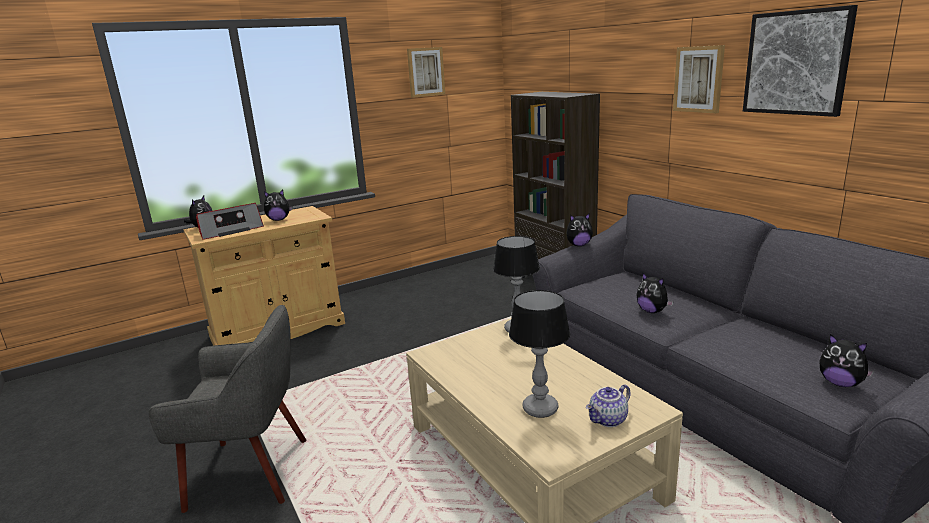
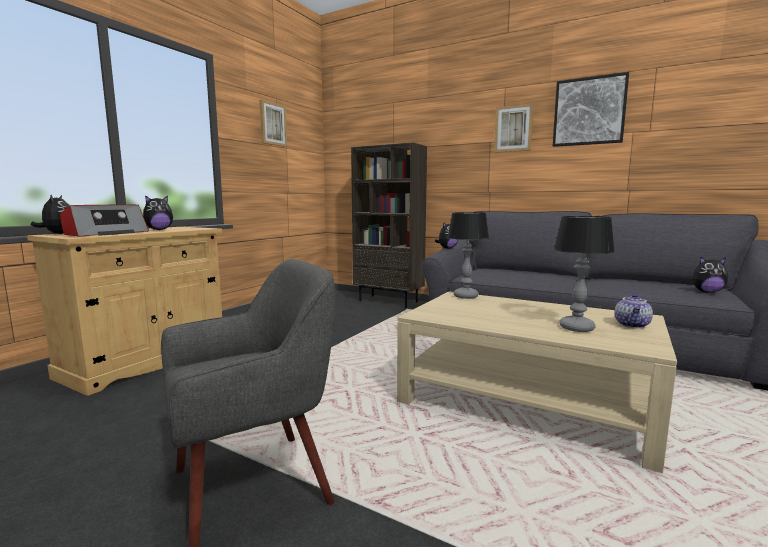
camera: 30 degrees left, 10 degrees down
(652, 311) = (539, 279): plush toy -> none

